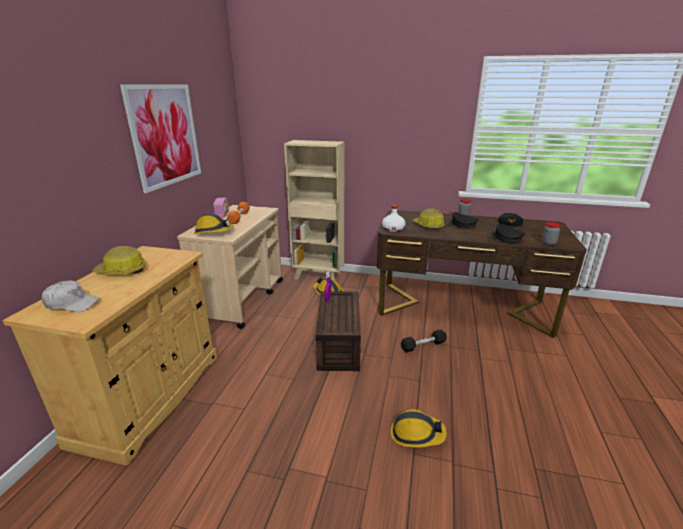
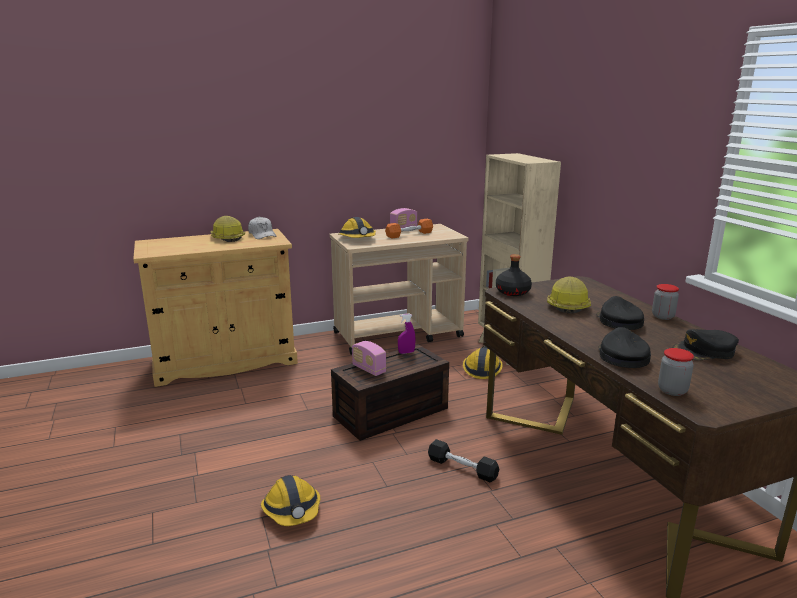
camera: 55 degrees right, 5 degrees down
(72, 304) = (166, 244): white cap -> white cap (262, 235)
(165, 135) = (342, 130): picture -> none
(335, 320) = (369, 369): none -> radio
(393, 229) = (513, 292): white bottle -> black bottle

